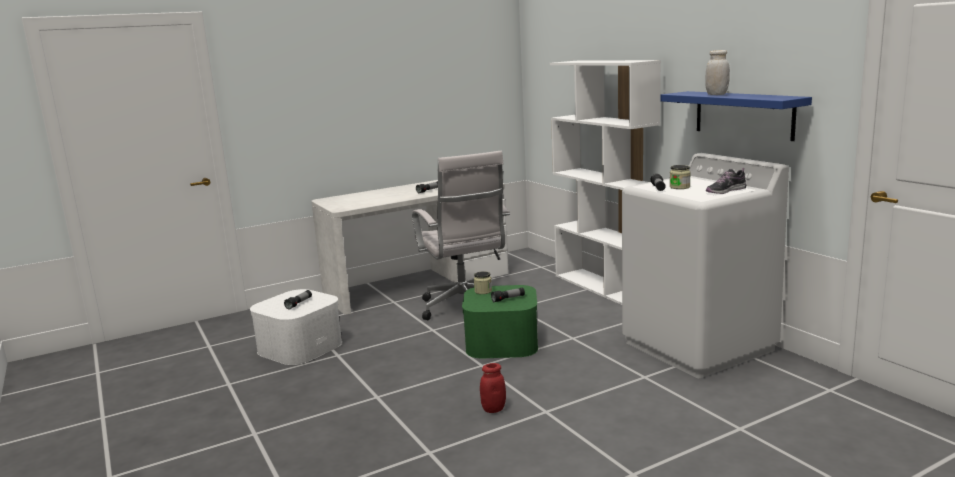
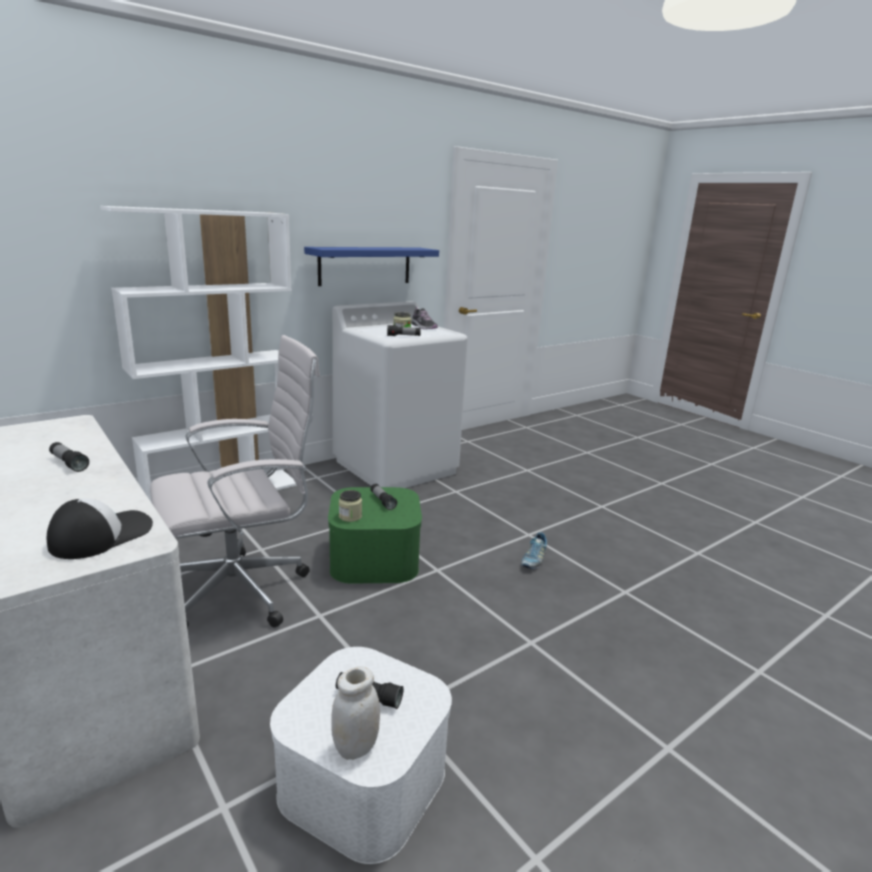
camera: 100 degrees left, 5 degrees up
(350, 203) = (101, 535): none -> cap
(493, 409) = (533, 560): red jar -> shoe
(716, 94) = (364, 248): white jar -> white jar (356, 747)

